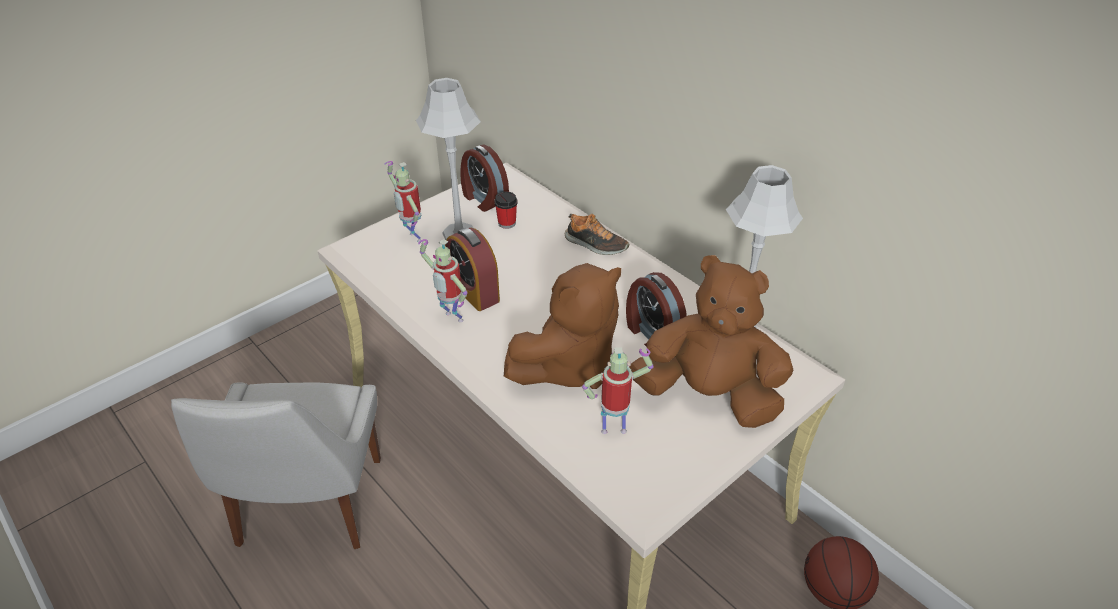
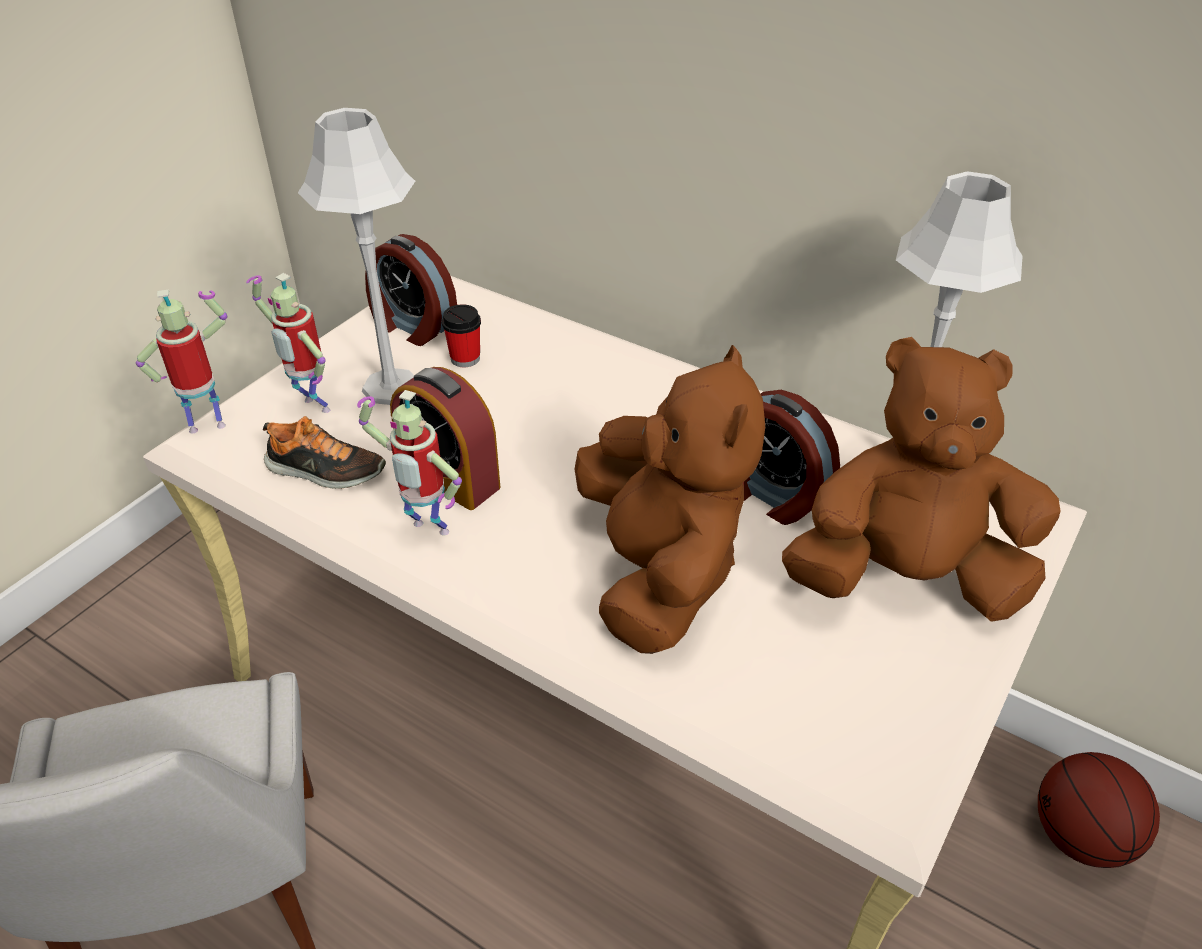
camera: 15 degrees left, 0 degrees up
(568, 365) = (659, 574): brown plush toy -> brown plush toy turned 45 degrees counterclockwise
(595, 245) = (621, 369): shoe -> shoe (325, 471)
(614, 428) = (781, 668): toy robot -> toy robot (208, 424)

